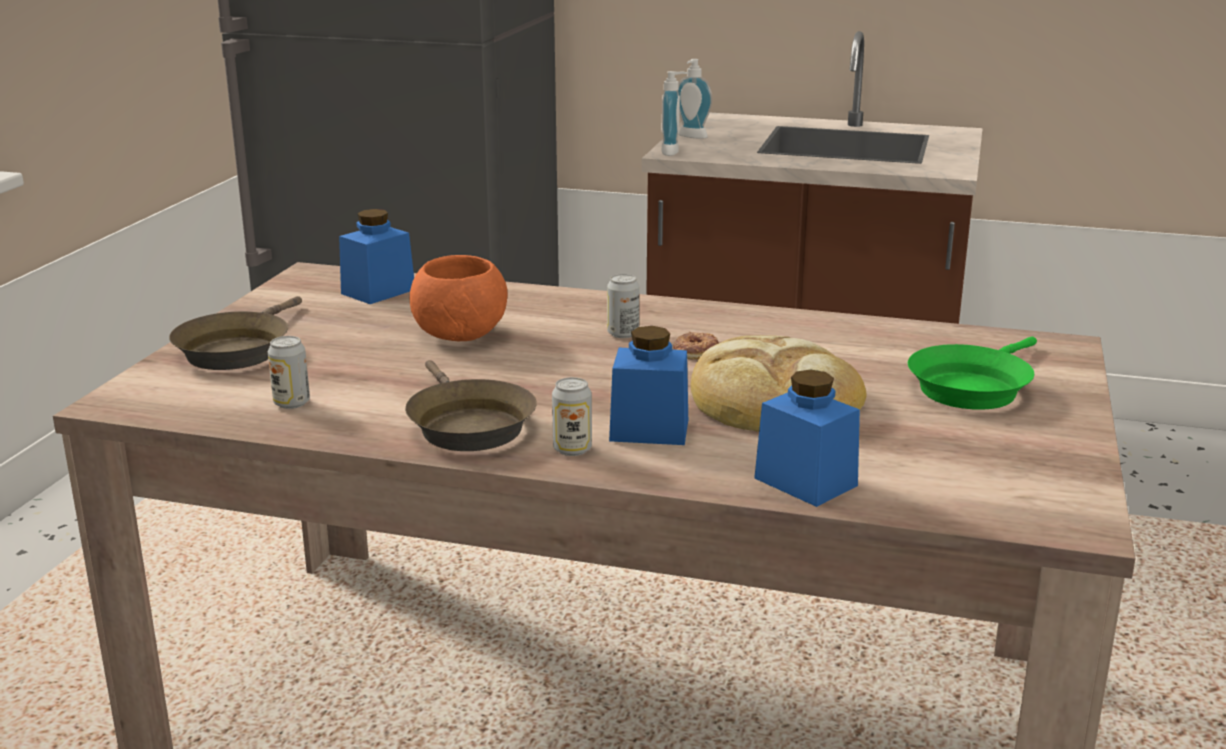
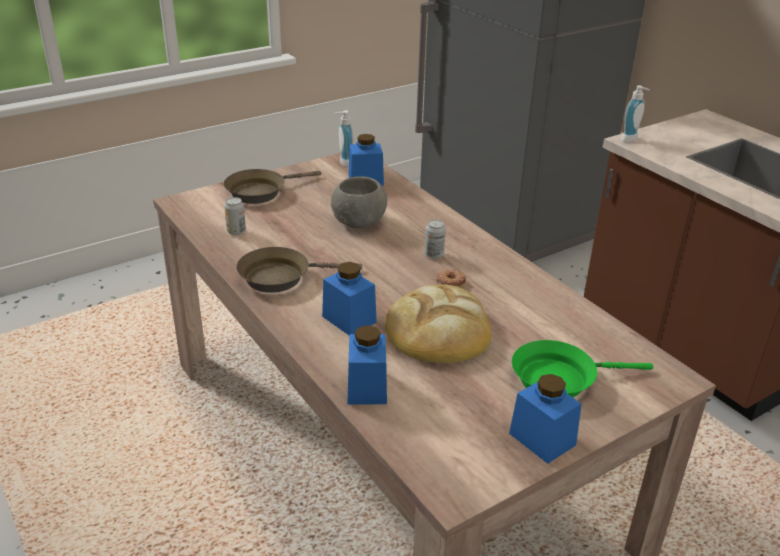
camera: 40 degrees right, 10 degrees up
(461, 335) = (359, 223): orange bowl -> grey bowl
(467, 425) = (280, 277): brown frying pan -> brown frying pan turned 60 degrees clockwise
(572, 449) = (300, 313): can -> none
(691, 137) = (665, 130): soap dispenser -> soap dispenser (343, 163)
(1058, 441) = (542, 439): none -> blue jar

